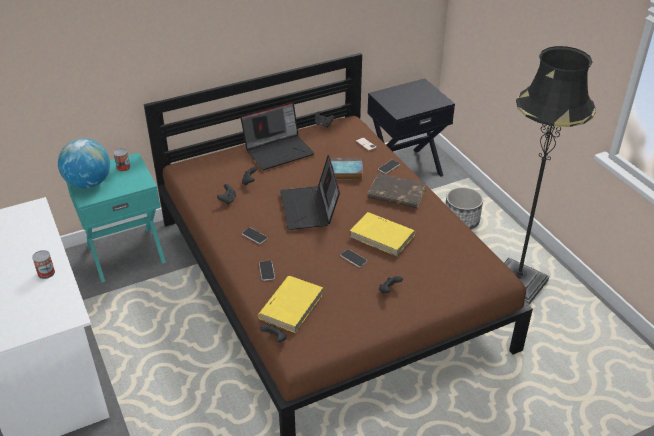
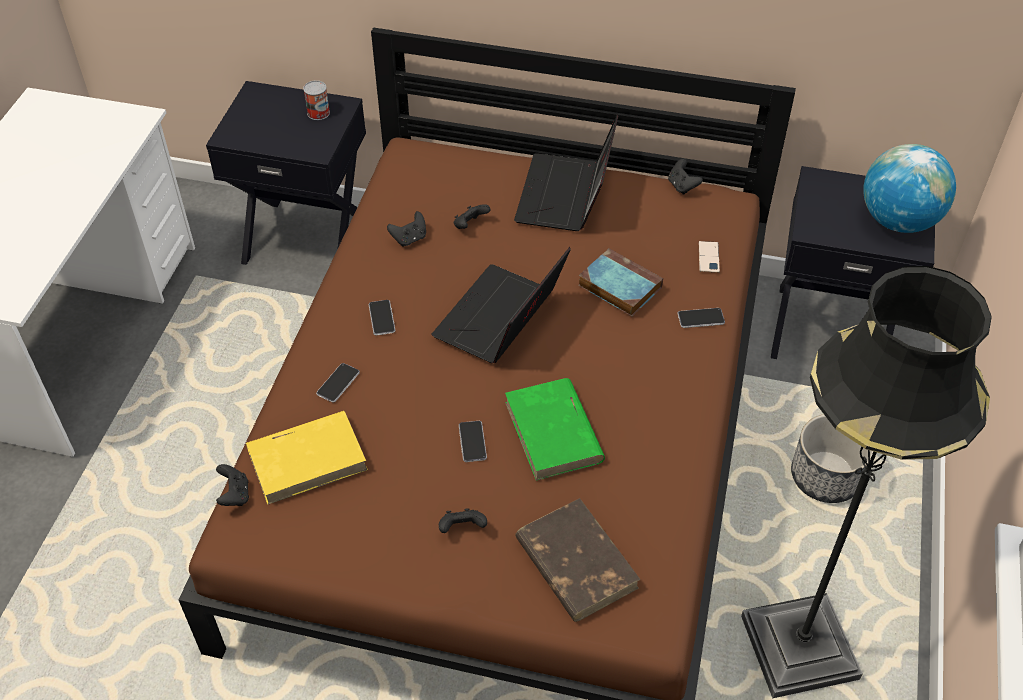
camera: 40 degrees right, 10 degrees up
(46, 273) = (50, 222): can -> none
(88, 183) = (254, 114): globe -> globe (898, 220)
(125, 253) = (307, 238): turquoise nightstand -> black nightstand
(279, 150) = (566, 196): laptop -> laptop turned 90 degrees clockwise
(382, 236) = (554, 433): yellow book -> green book
(396, 194) = (657, 373): brown book -> brown book (575, 562)

